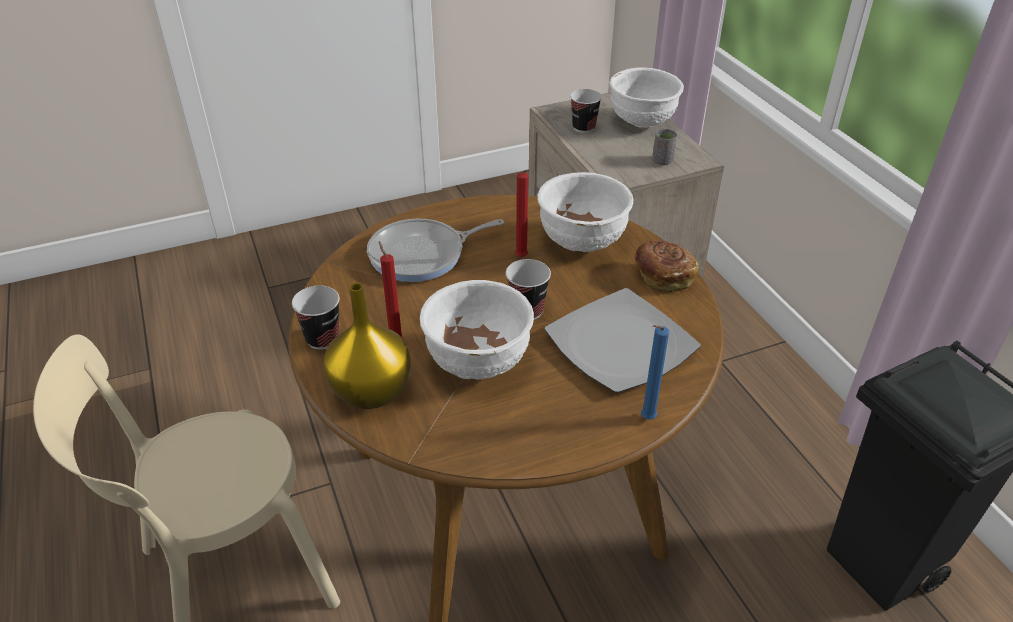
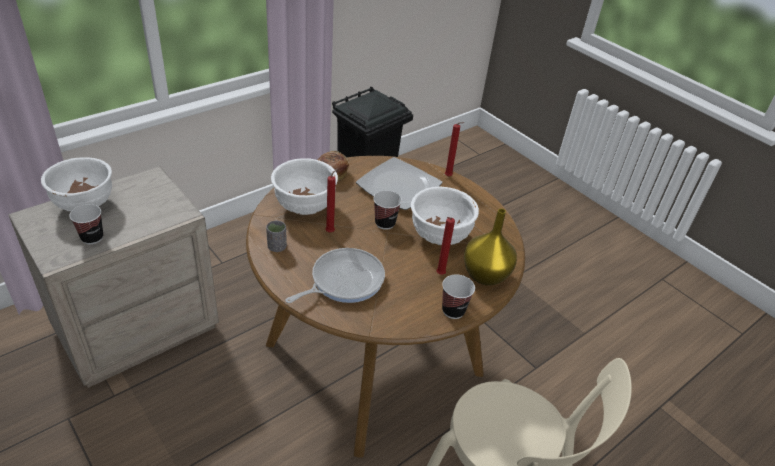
camera: 110 degrees left, 0 degrees up
(422, 255) = (343, 281): frying pan -> frying pan turned 90 degrees counterclockwise
(645, 419) = (449, 177): blue candle -> red candle
(662, 161) = (154, 193): grey cup -> grey cup (277, 247)

